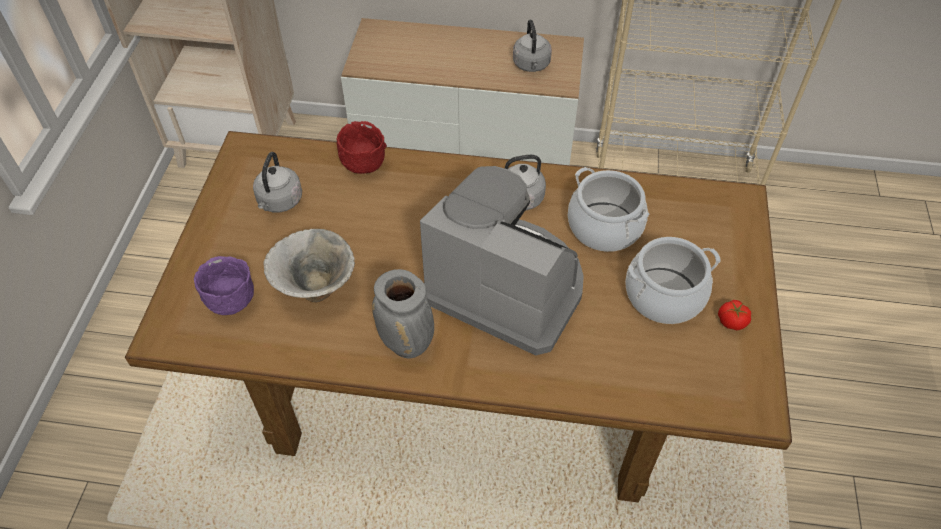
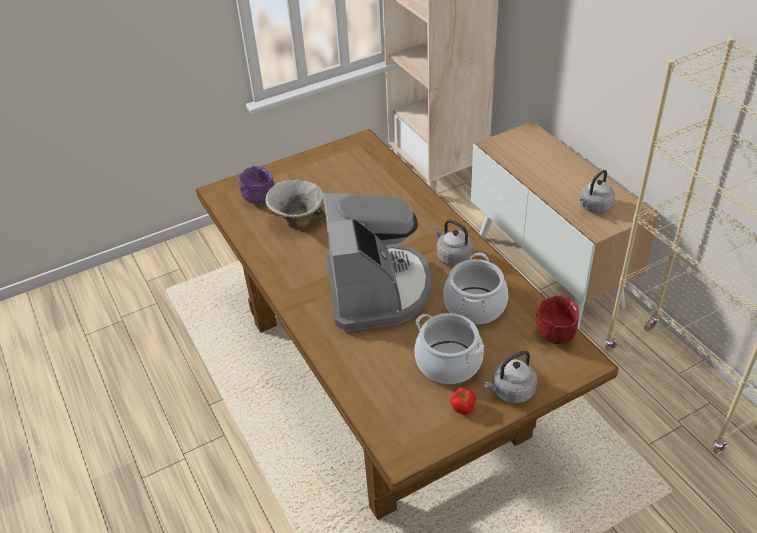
camera: 55 degrees right, 10 degrees down
(279, 202) = (340, 174): grey kettle -> grey kettle (511, 392)
(363, 165) = (402, 185): red bowl -> red bowl (555, 335)
(408, 344) = (296, 274): grey vase -> none

